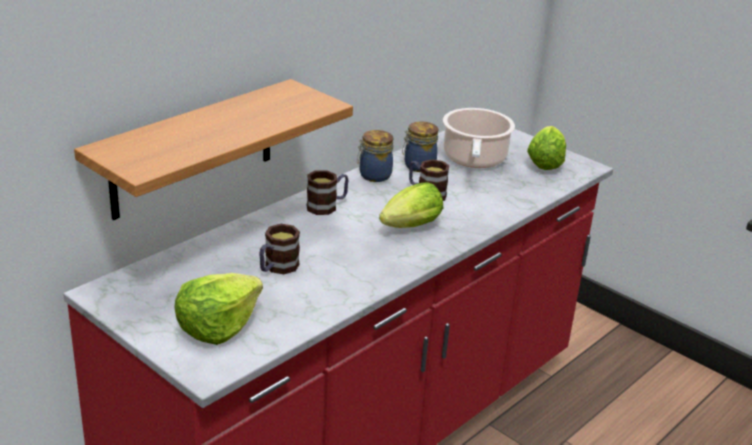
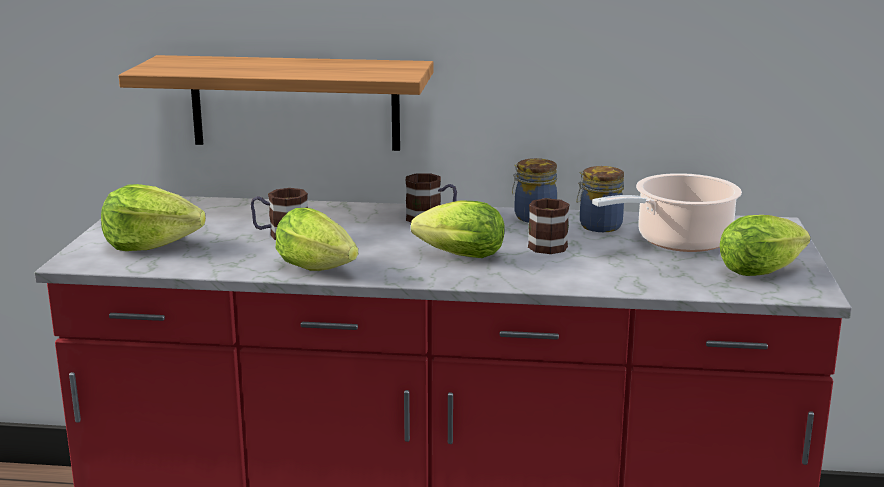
camera: 55 degrees right, 10 degrees down
(370, 281) = (320, 270): none -> lettuce

